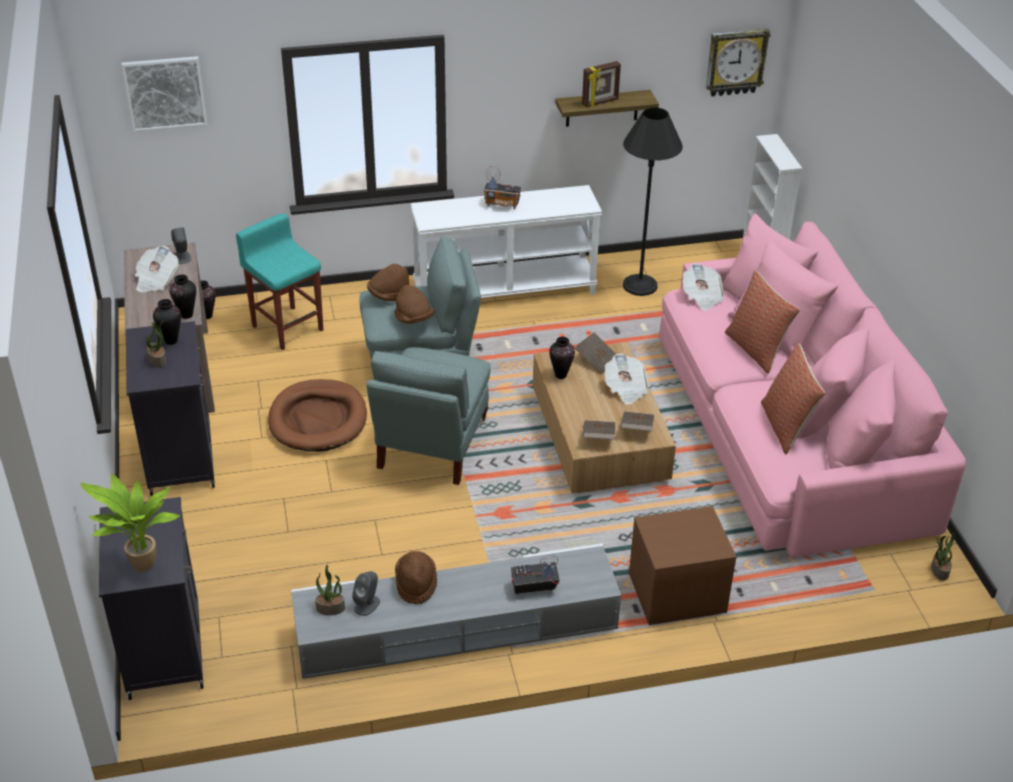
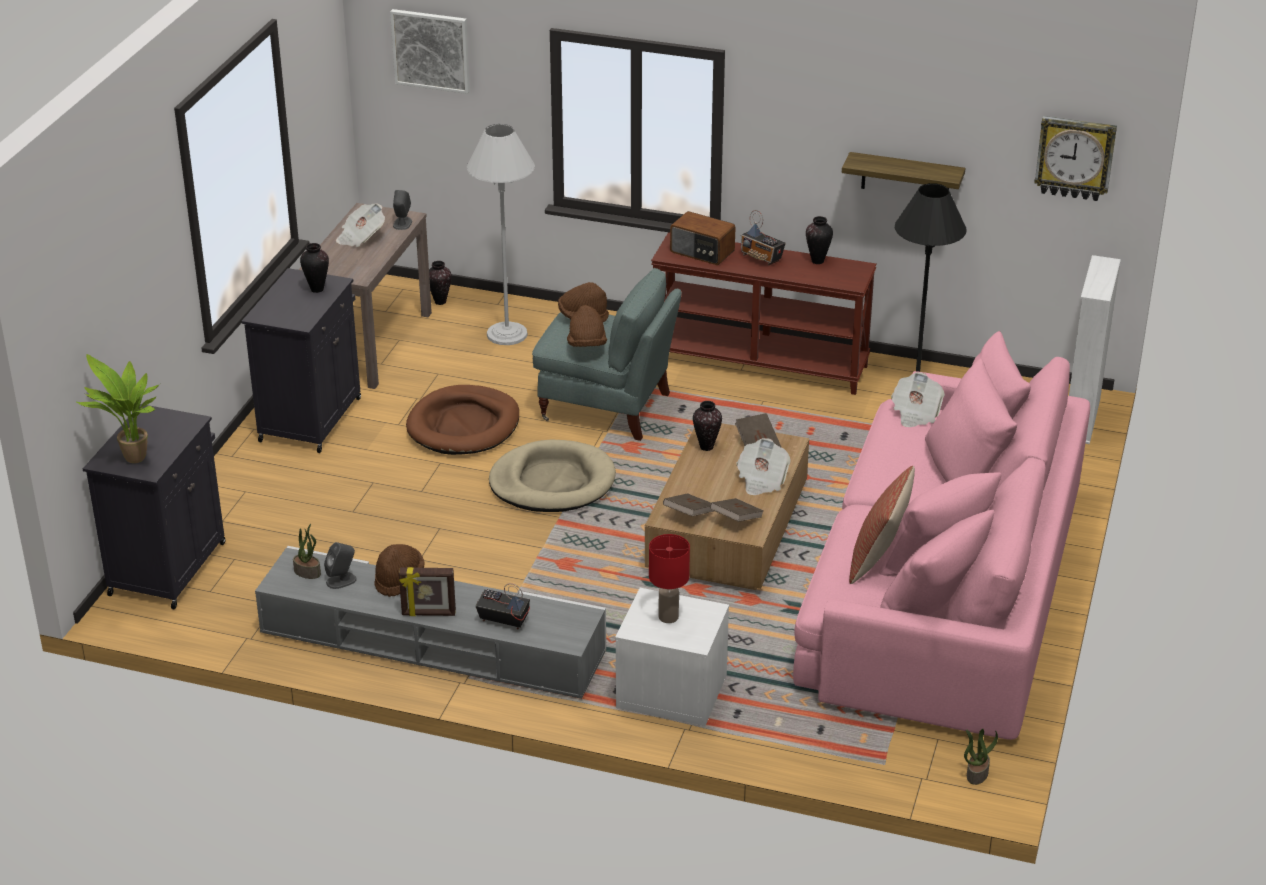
camera: 30 degrees right, 5 degrees down
(158, 360) = (291, 302): potted plant -> none
(187, 315) = (360, 275): vase -> vase (817, 261)
(287, 327) = (507, 334): turquoise stool -> white floor lamp
(432, 445) = (552, 482): grey armchair -> beige dog bed
(452, 212) = (702, 252): none -> radio
(505, 290) = (760, 362): white console table -> brown console table
(600, 102) = (894, 167): picture frame -> picture frame (428, 613)
(676, 594) = (670, 692): brown nightstand -> white nightstand
(679, 534) = (669, 616): none -> red table lamp
(756, 349) = (923, 480): pillow -> none

